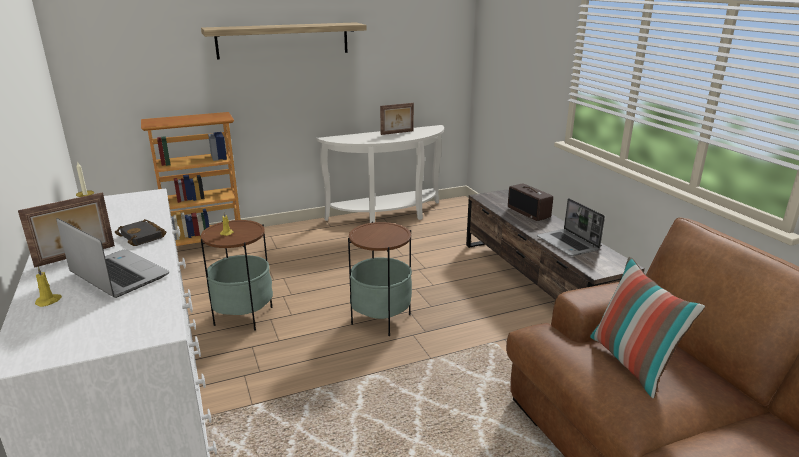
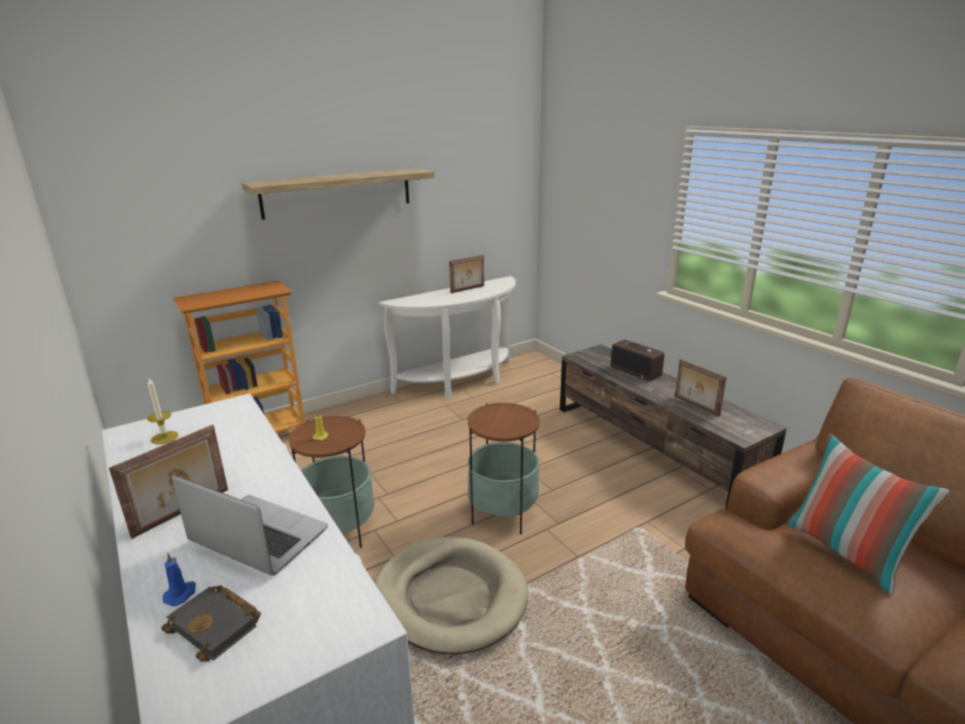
camera: 10 degrees left, 0 degrees up
(49, 301) = (181, 594): yellow candle -> blue candle
(143, 236) = (259, 470): black book -> black book (217, 626)
(312, 374) = (451, 597): none -> beige dog bed
(568, 244) = (696, 406): laptop -> picture frame

